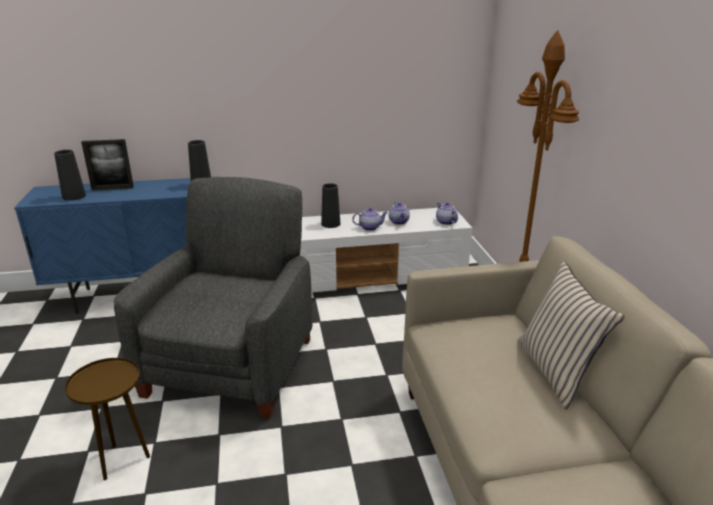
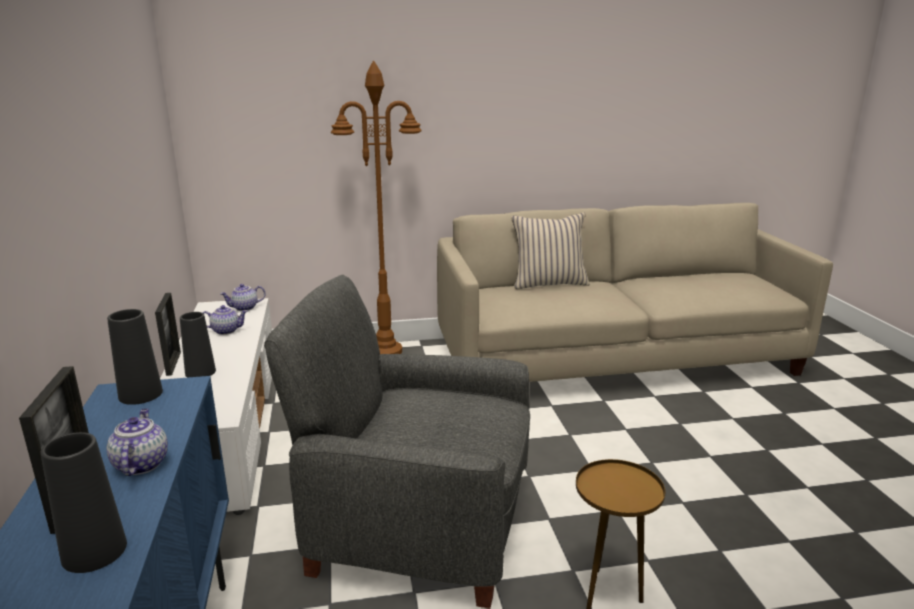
camera: 90 degrees left, 5 degrees down
(344, 215) = (173, 363): none -> picture frame
(370, 227) = (232, 347): teapot -> teapot (140, 464)

